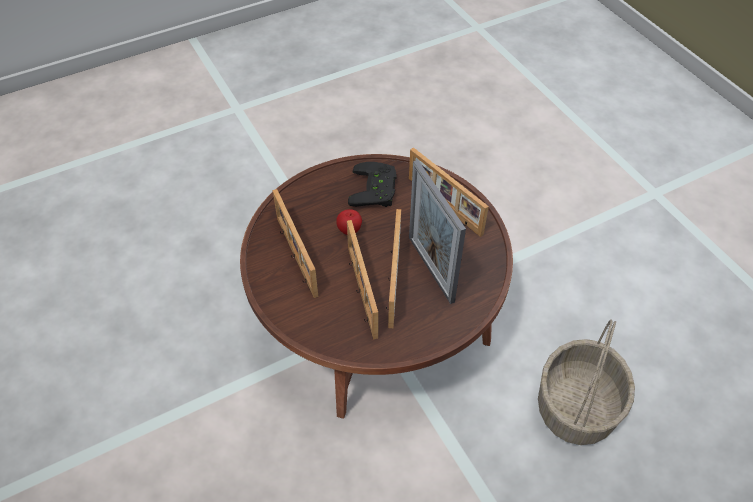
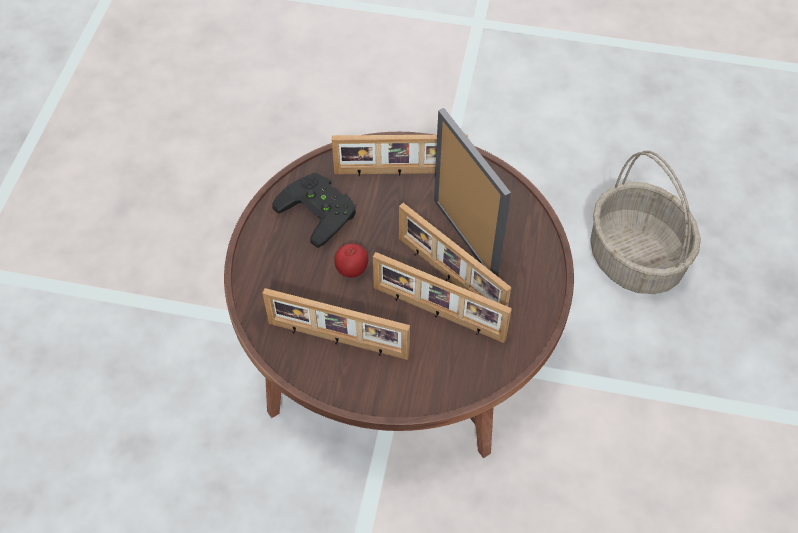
camera: 50 degrees left, 5 degrees up
(430, 269) = (465, 238): picture frame -> picture frame turned 135 degrees counterclockwise

